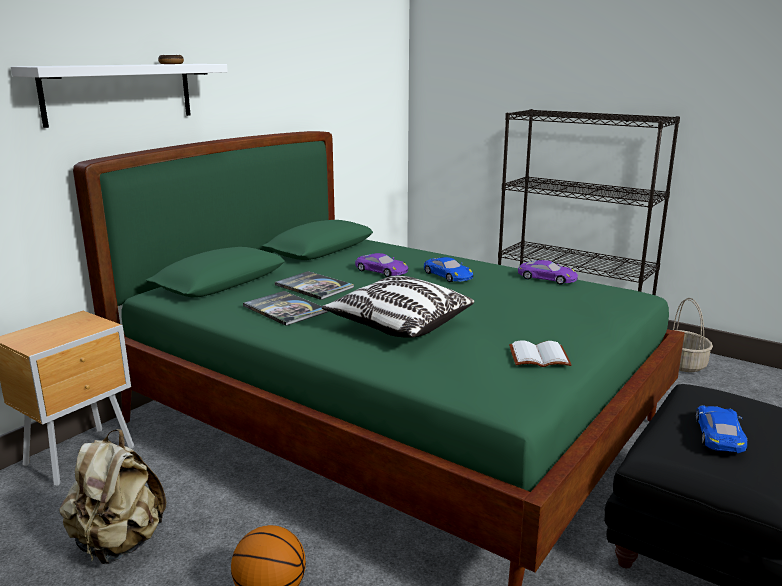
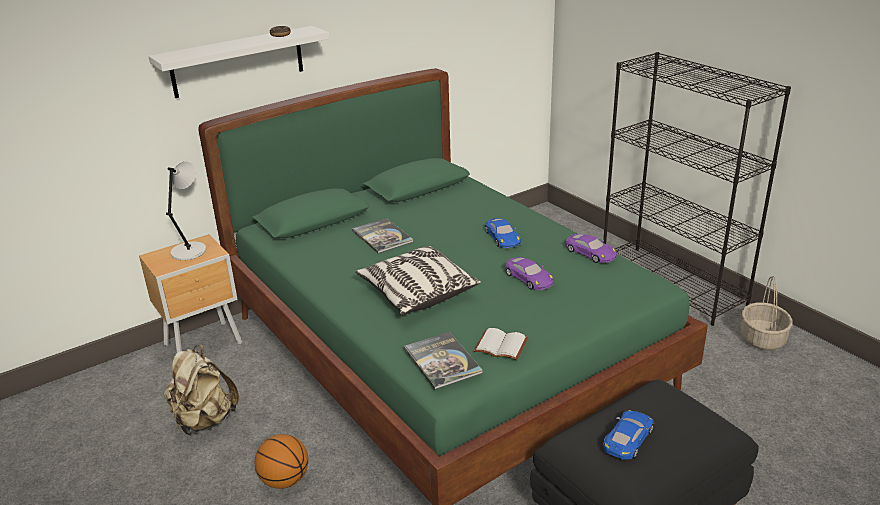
camera: 20 degrees right, 10 degrees up
(65, 327) = (190, 250): none -> grey table lamp
(285, 309) = (343, 261): book -> book (442, 361)
(381, 271) = (449, 224): purple toy car -> purple toy car (528, 278)

